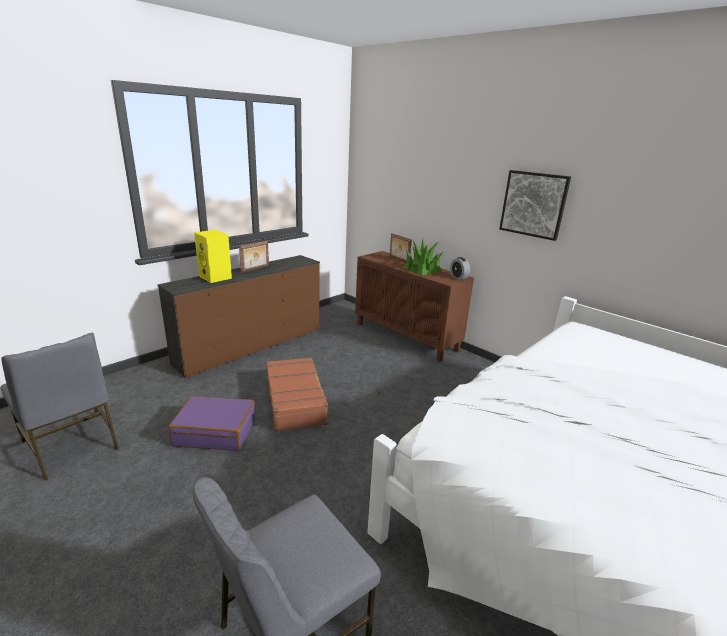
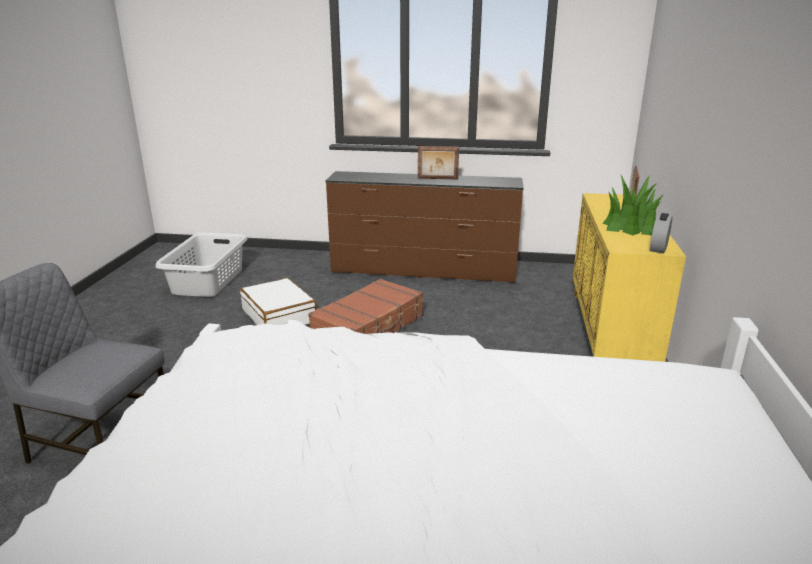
camera: 55 degrees right, 0 degrees up
(72, 445) = (207, 281): grey chair -> grey laundry basket
(215, 431) = (279, 316): purple suitcase -> white suitcase
(216, 277) = (387, 177): yellow speaker -> none
(406, 337) = (610, 333): brown cabinet -> yellow cabinet
(533, 204) = (756, 126): picture -> none

